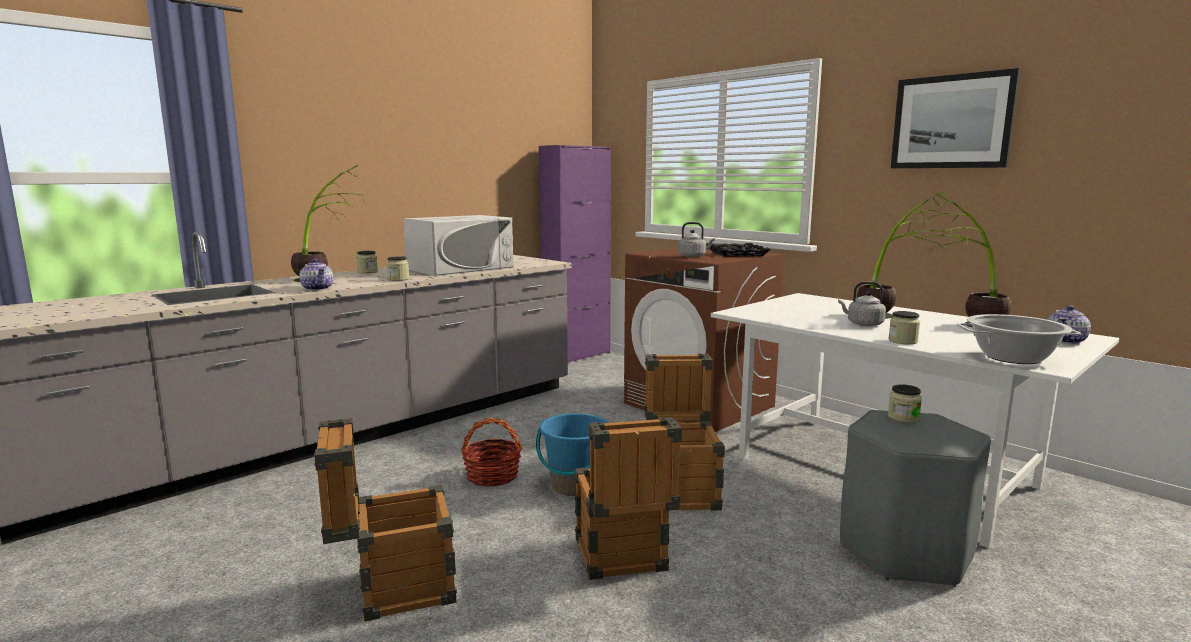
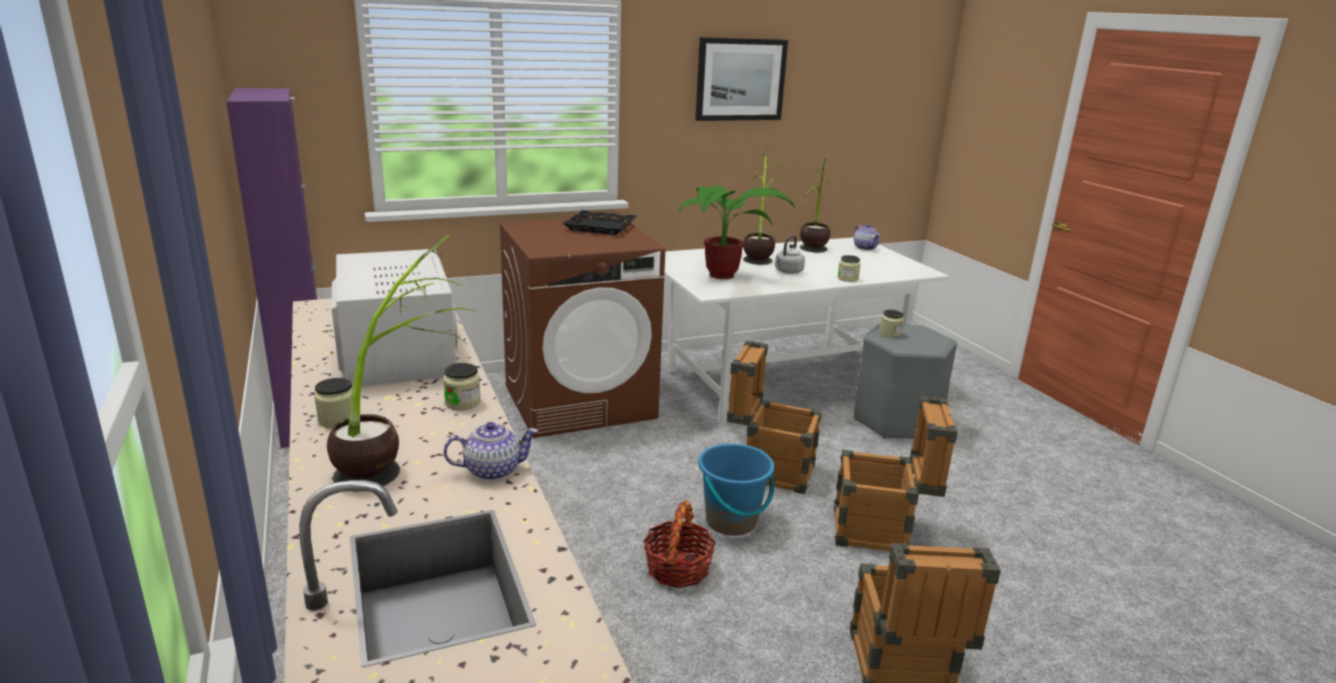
camera: 70 degrees left, 10 degrees up
(693, 256) = (600, 243): grey kettle -> none
(788, 311) = (721, 277): none -> potted plant
(1012, 358) = (902, 271): cooking pot -> none

